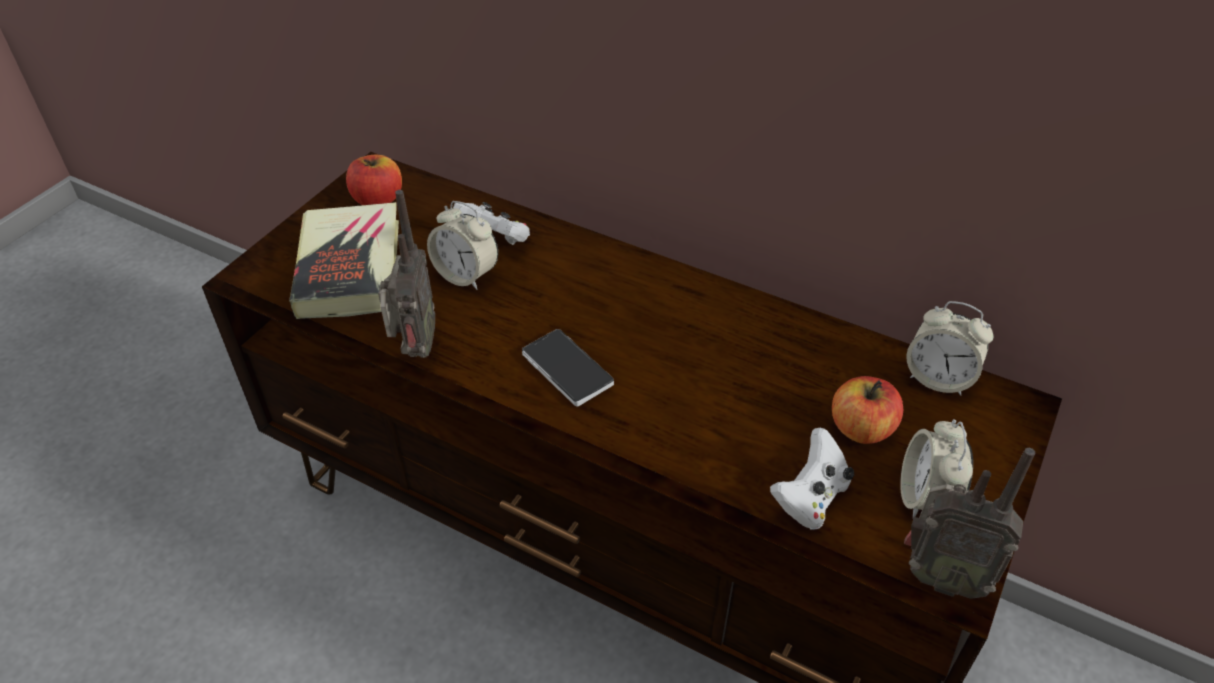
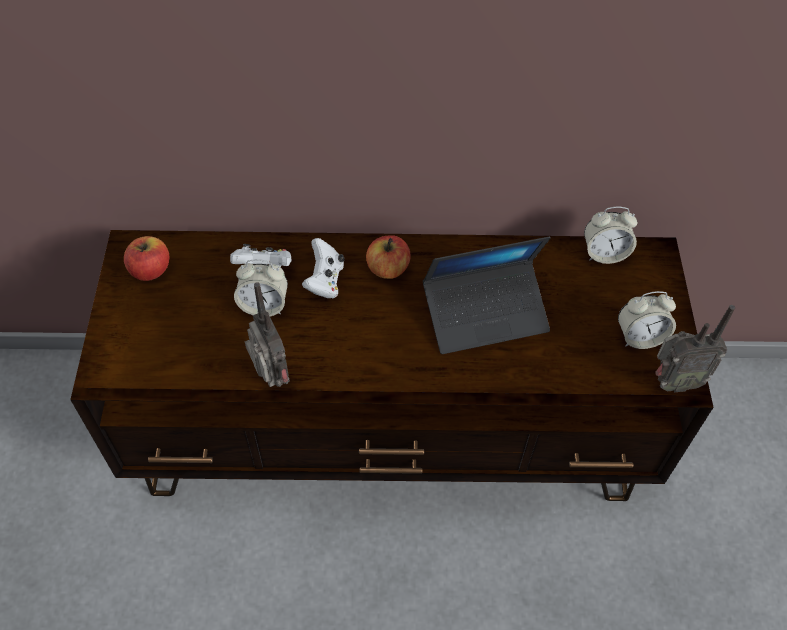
camera: 30 degrees left, 10 degrees up
(350, 268) = (174, 335): book -> none
(567, 369) = (382, 347): phone -> none
(722, 384) = (485, 314): none -> laptop
(810, 498) = (579, 367): white game controller -> white game controller (325, 281)
(861, 428) = (581, 308): apple -> apple (388, 268)
(925, 497) = (639, 336): alarm clock -> alarm clock turned 75 degrees counterclockwise

